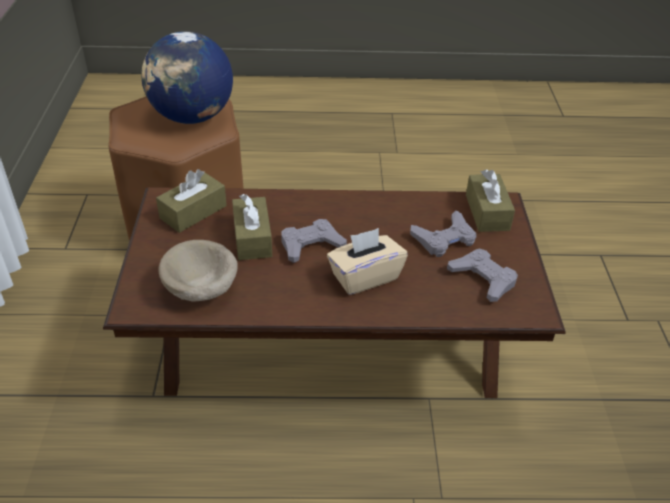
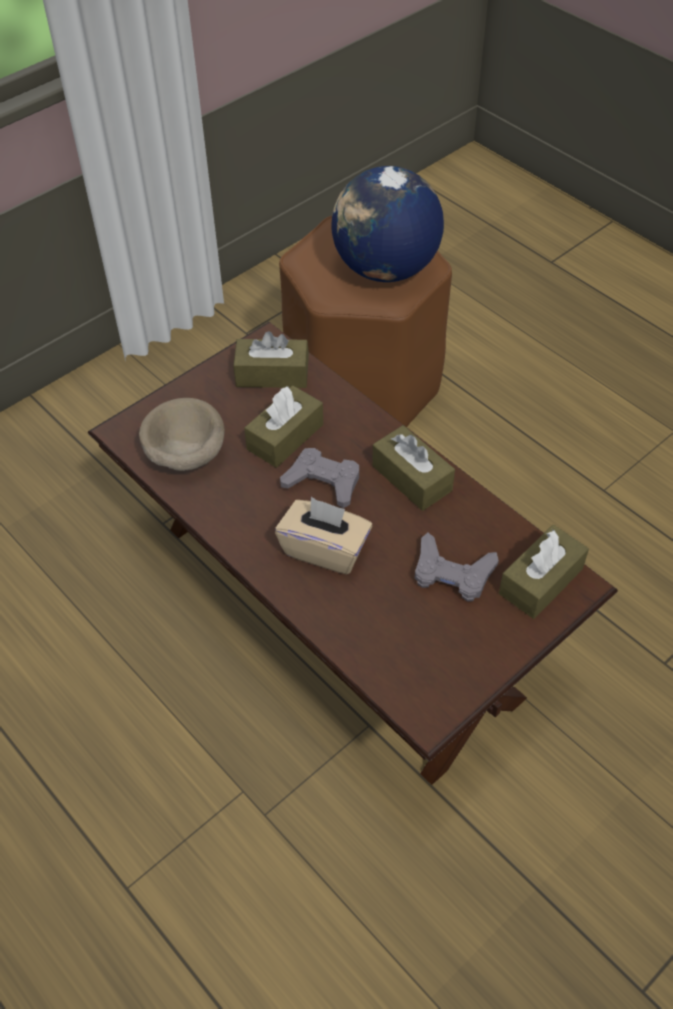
camera: 50 degrees right, 10 degrees up
(356, 210) = (412, 478): none -> brown tissue box
(483, 279) = (427, 642): grey game controller -> none

